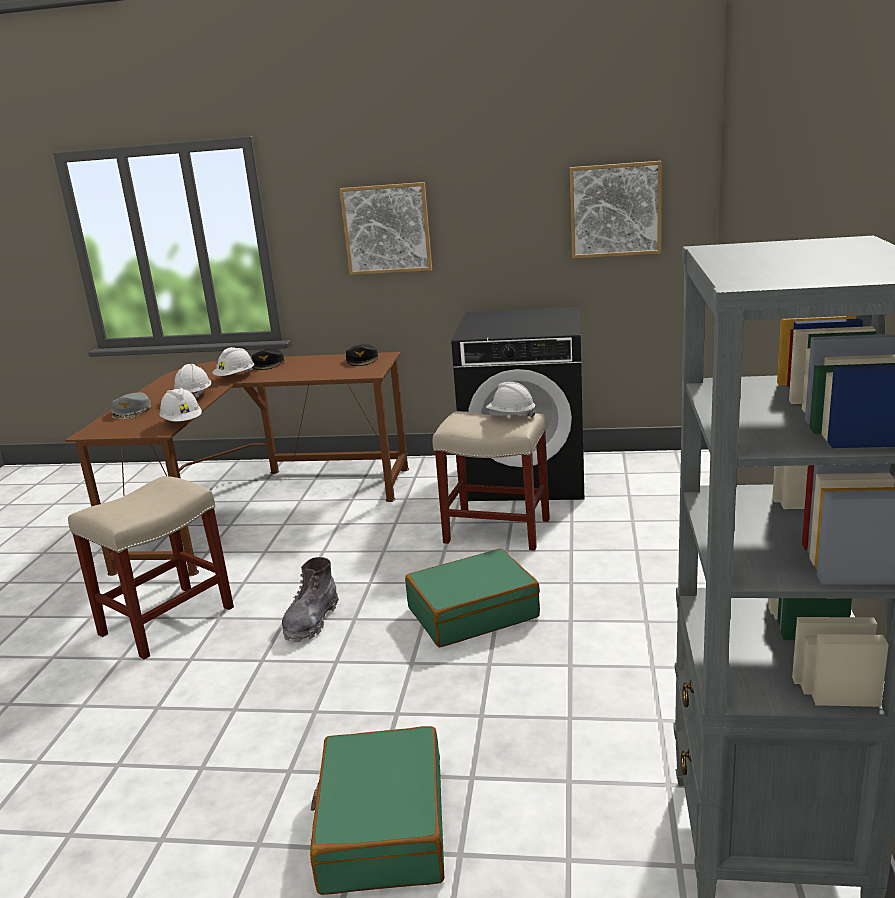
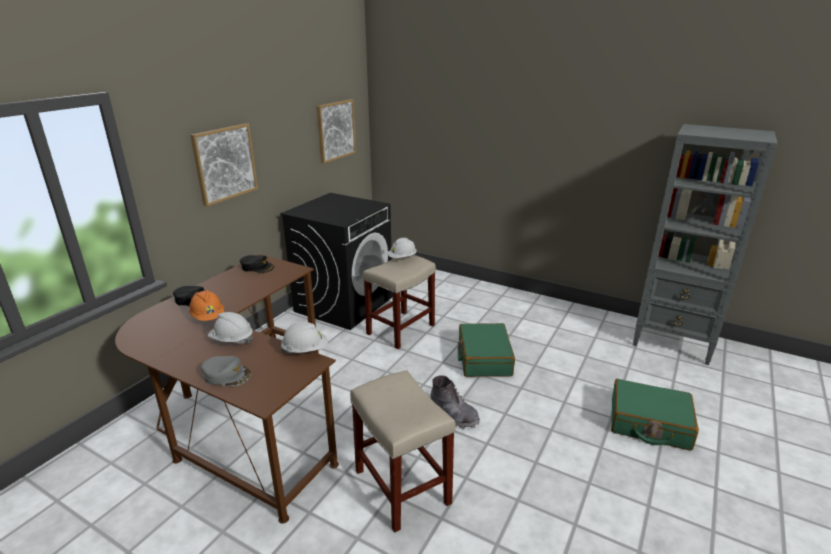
camera: 70 degrees left, 5 degrees up
(235, 377) = (208, 317): white hard hat -> orange hard hat

